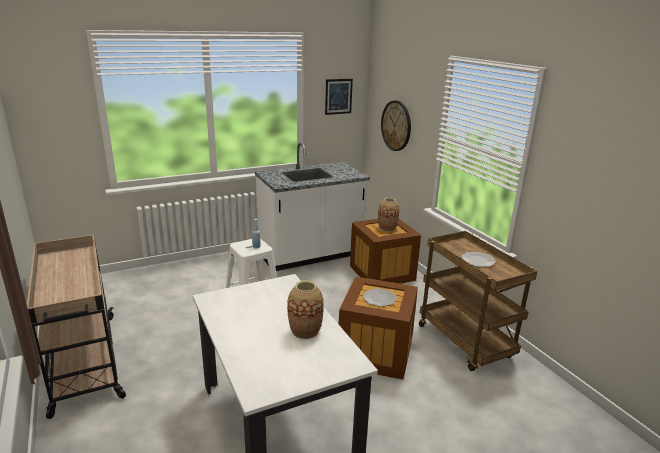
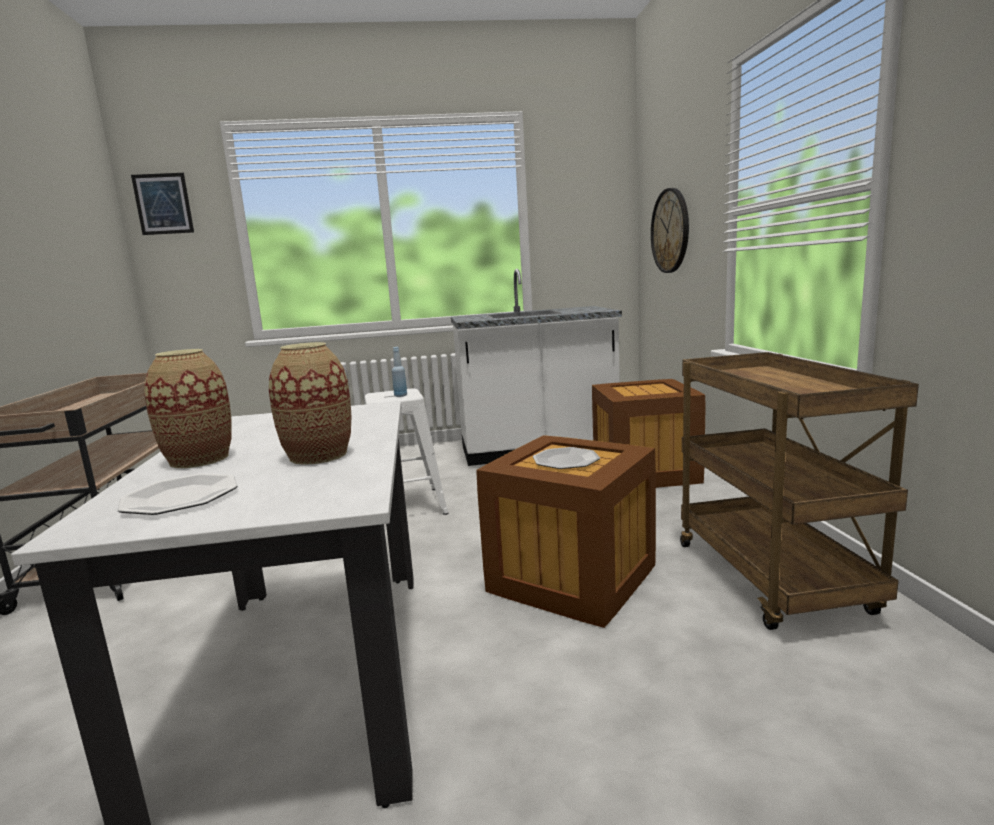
camera: 20 degrees right, 10 degrees down
(338, 96) = (585, 207): picture -> picture (163, 204)
(387, 228) = (648, 389): vase -> vase (199, 459)
(478, 260) = (778, 385): plate -> plate (180, 497)

